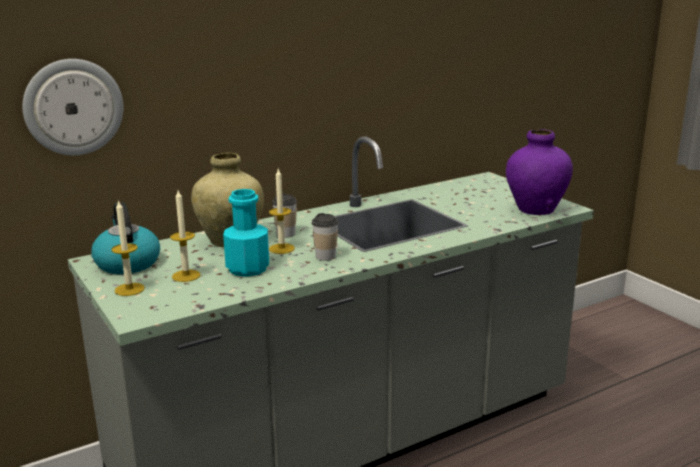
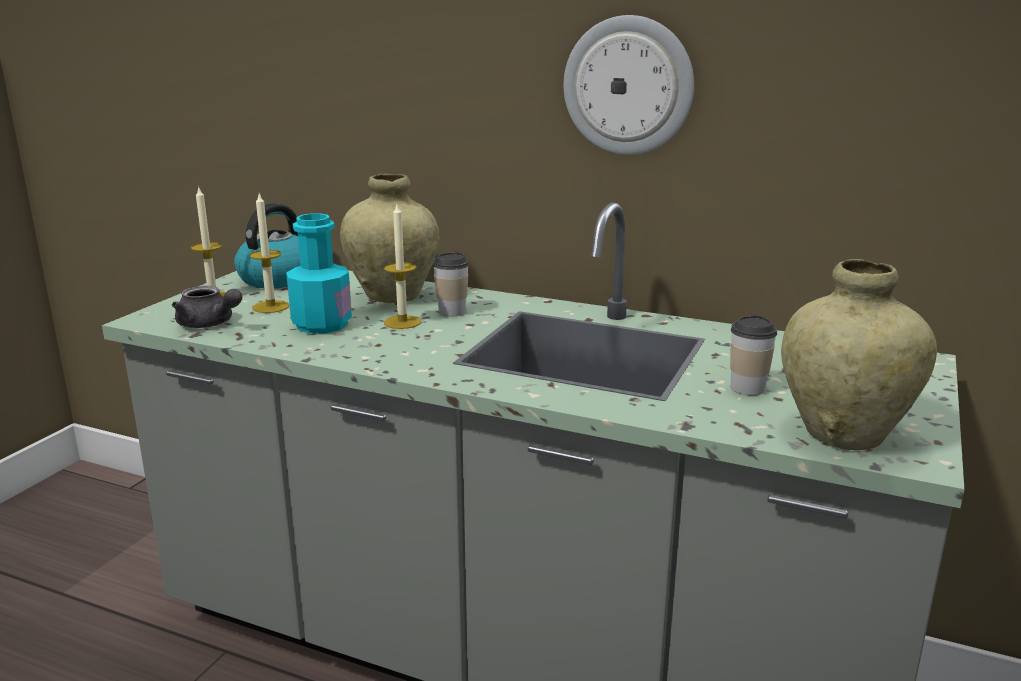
camera: 55 degrees right, 0 degrees up
(73, 107) = (283, 84): wall clock -> wall clock (628, 86)
(188, 299) = (209, 324): none -> grey teapot
(325, 256) = (406, 348): cup -> cup (747, 388)
(535, 209) = (844, 433): purple vase -> beige vase

